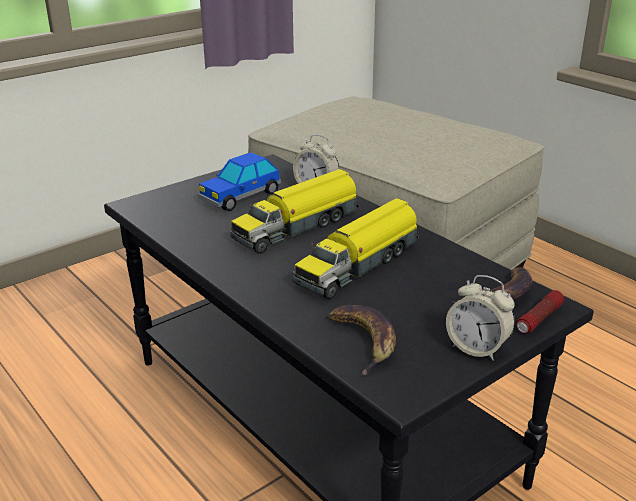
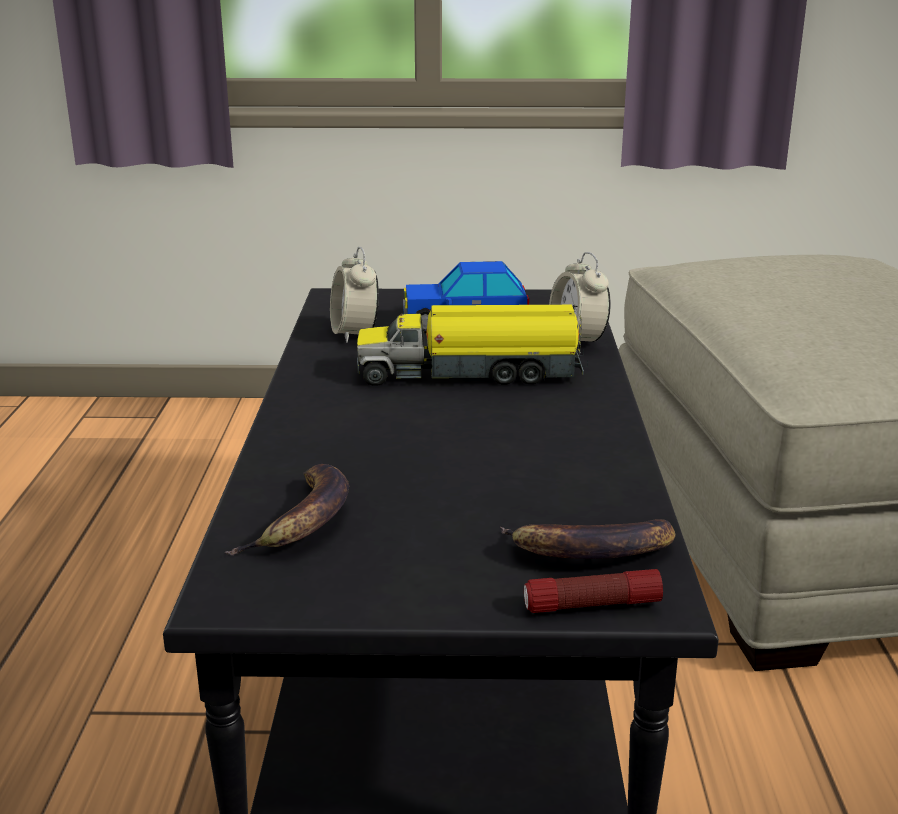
camera: 40 degrees right, 5 degrees down
(359, 264) = (466, 439): toy truck -> none
(477, 348) = (427, 596): alarm clock -> alarm clock (354, 334)

